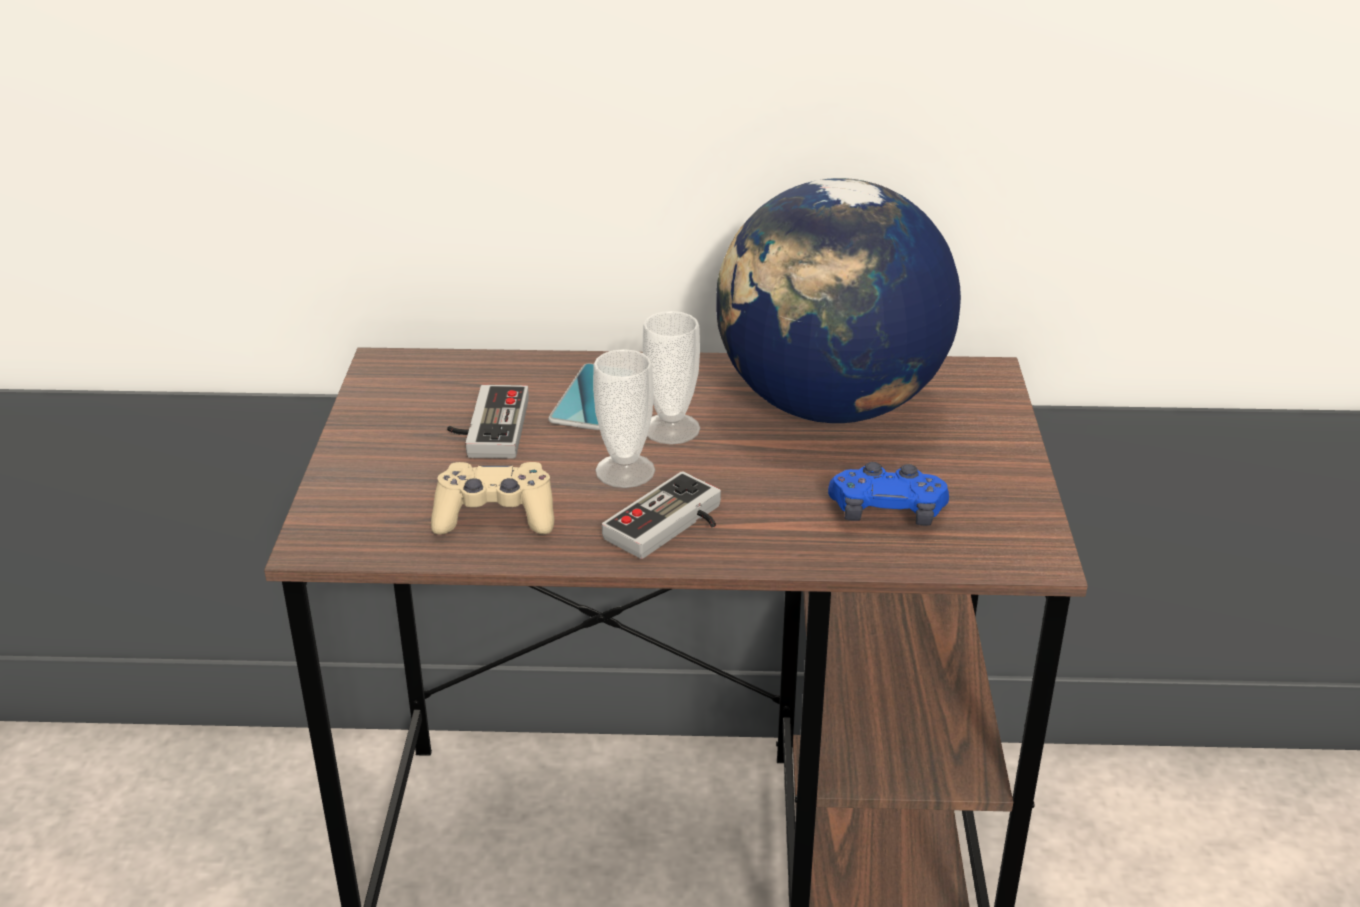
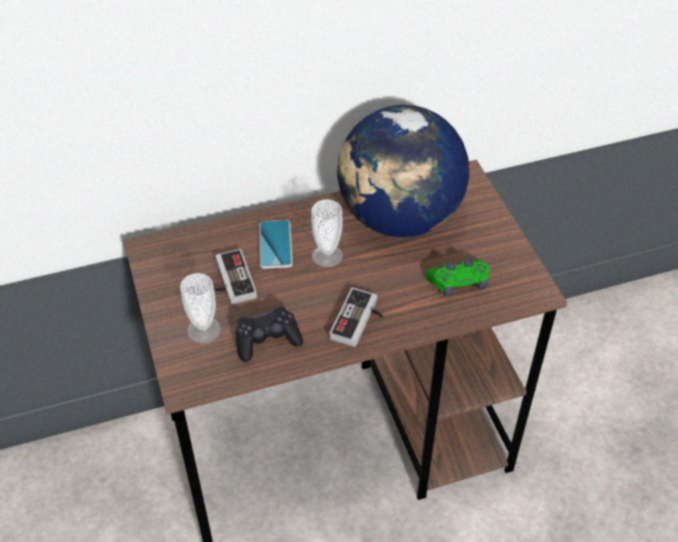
camera: 20 degrees left, 15 degrees up
(495, 516) = (267, 340): beige game controller -> black game controller
(625, 471) = (318, 291): cup -> cup (204, 330)
(887, 512) = (459, 283): blue game controller -> green game controller

